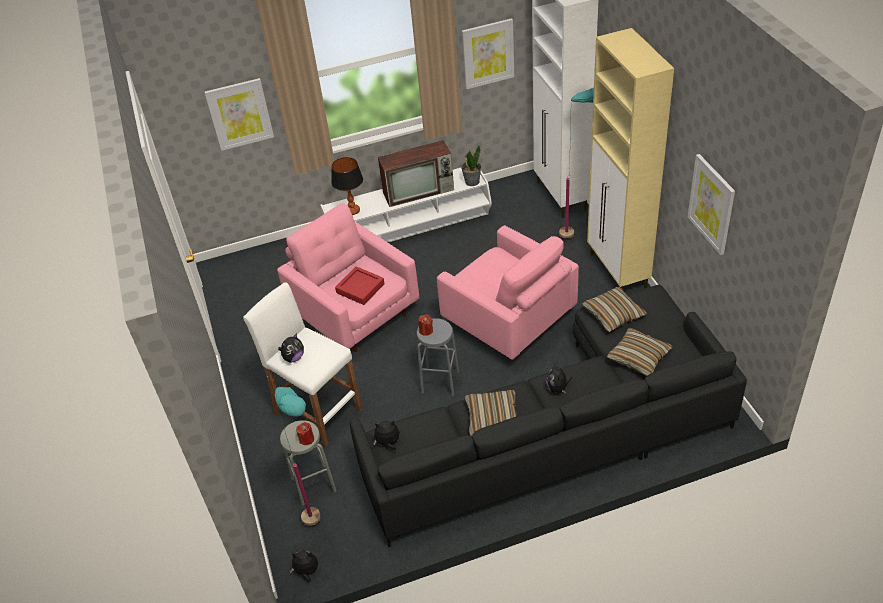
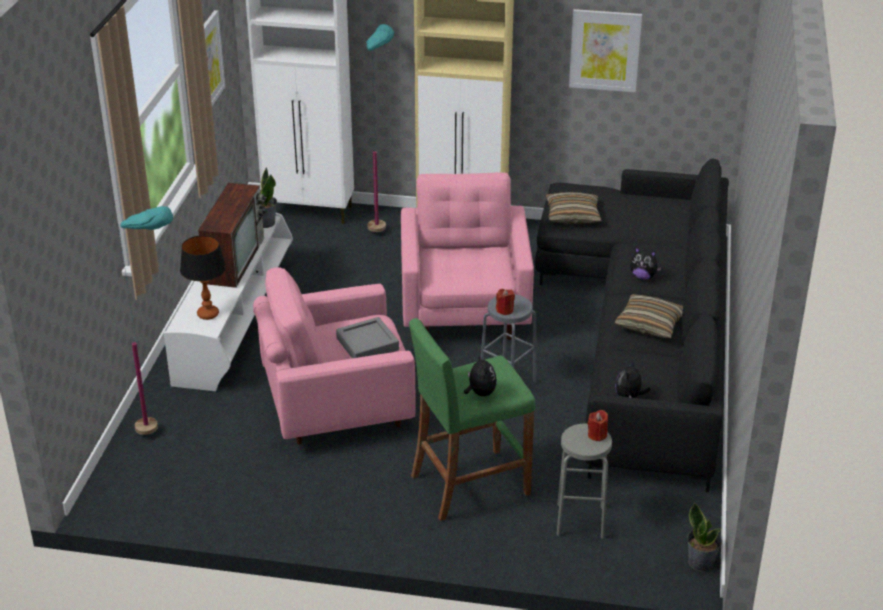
camera: 65 degrees left, 10 degrees down
(239, 114) = (82, 231): picture -> none
(306, 571) = (701, 562): plush toy -> potted plant
(317, 412) = (469, 484): white stool -> green stool
(322, 530) = (651, 533): turquoise floor lamp -> turquoise floor lamp (167, 429)
(360, 288) = (367, 344): red tray -> grey tray
(509, 323) = (465, 310): pink armchair -> pink armchair turned 75 degrees counterclockwise
(638, 357) = (642, 223): pillow -> none

